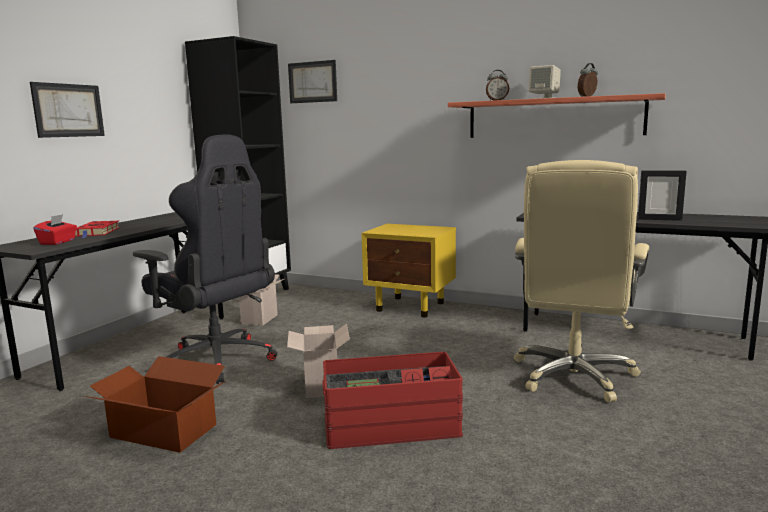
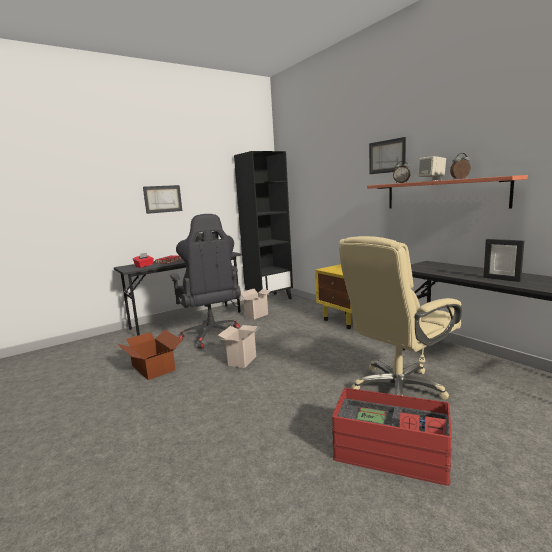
camera: 30 degrees right, 0 degrees up
(312, 82) = (306, 172): picture -> picture (387, 156)
(391, 423) = (251, 390): red storage box -> red storage box (391, 451)

